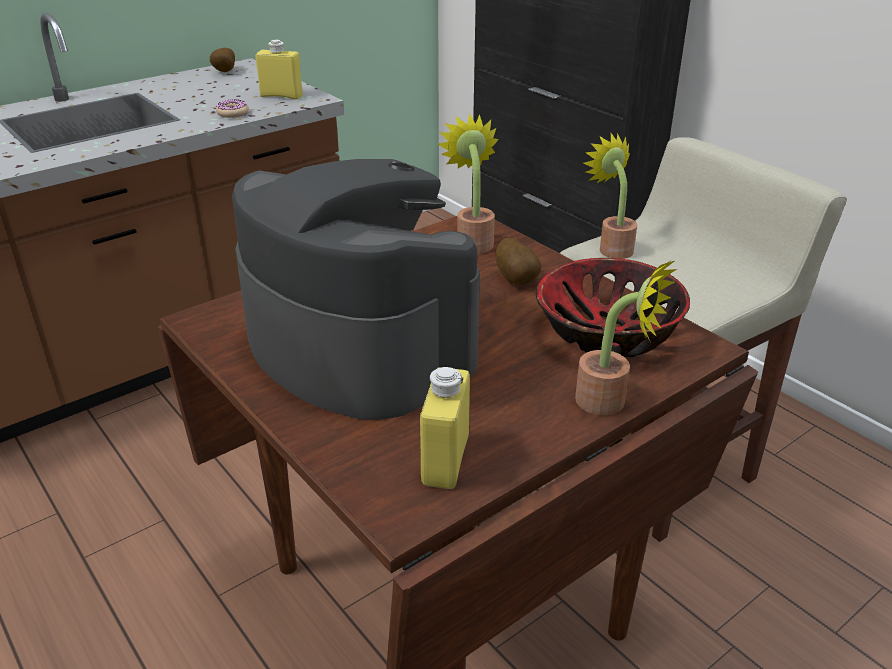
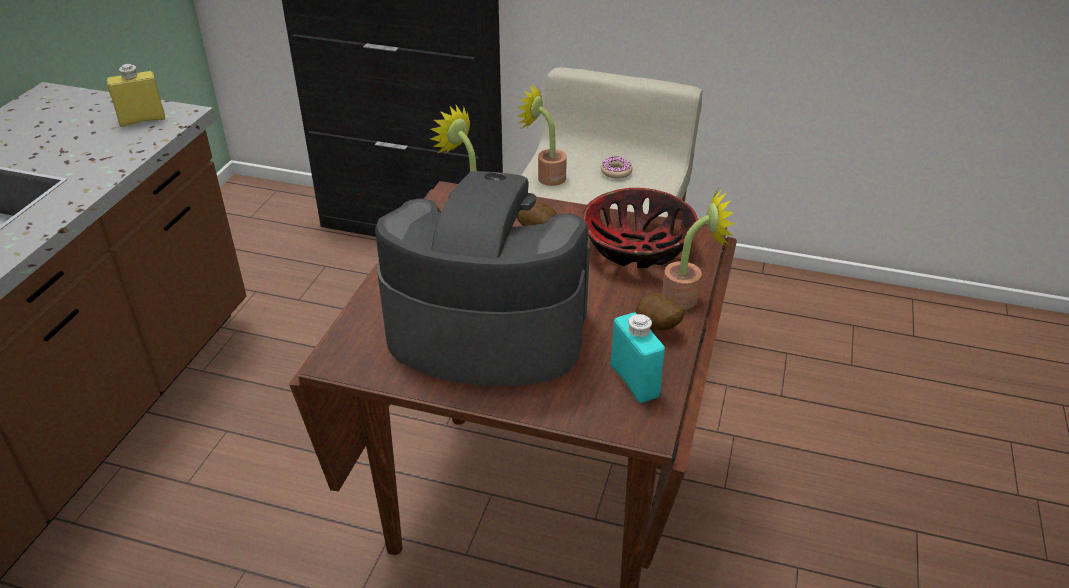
camera: 35 degrees left, 5 degrees up
(223, 72) = (35, 108): potato -> potato (656, 328)
(233, 113) = (117, 155): donut -> donut (616, 171)
(445, 460) = (634, 381): yellow bottle -> turquoise bottle

